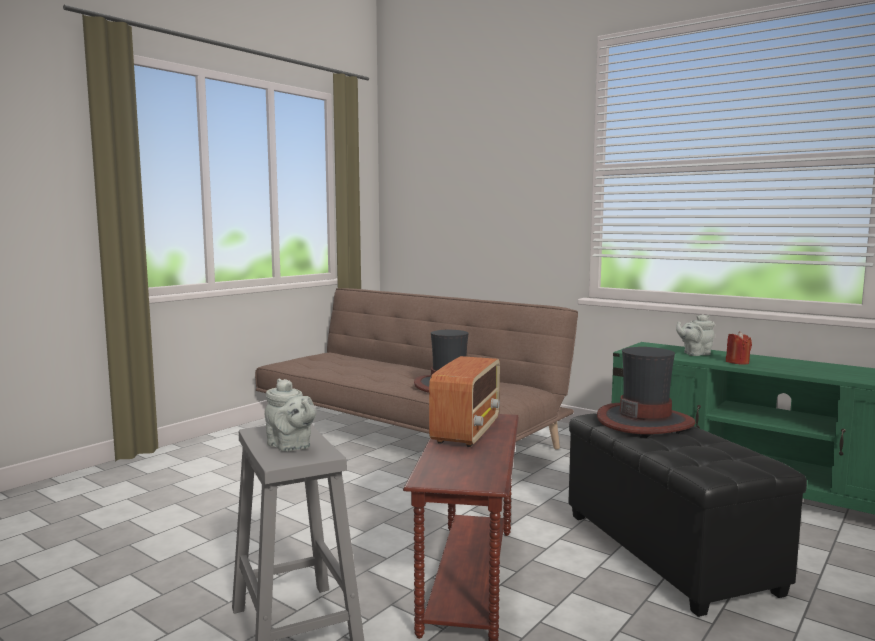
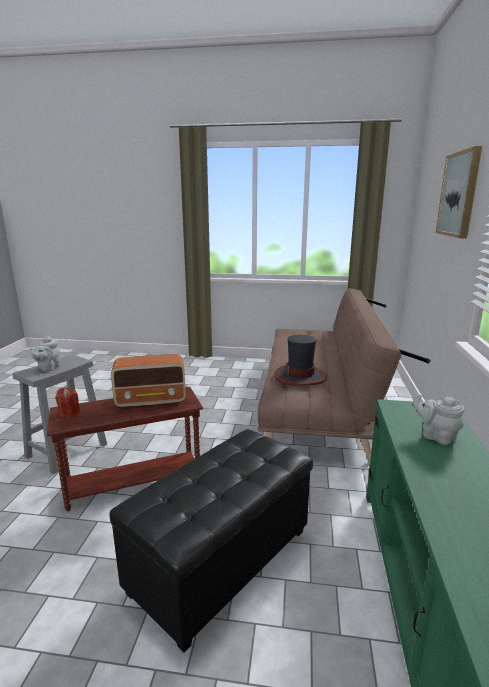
camera: 60 degrees right, 10 degrees up
(512, 163) = (459, 194): none -> picture
(645, 421) = (250, 457): hat -> none
(737, 362) = (430, 464): red candle -> red candle (69, 413)

